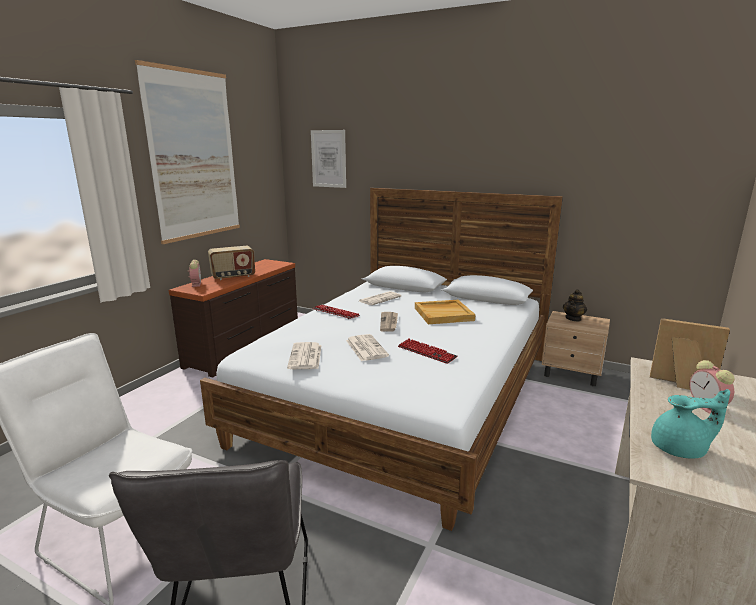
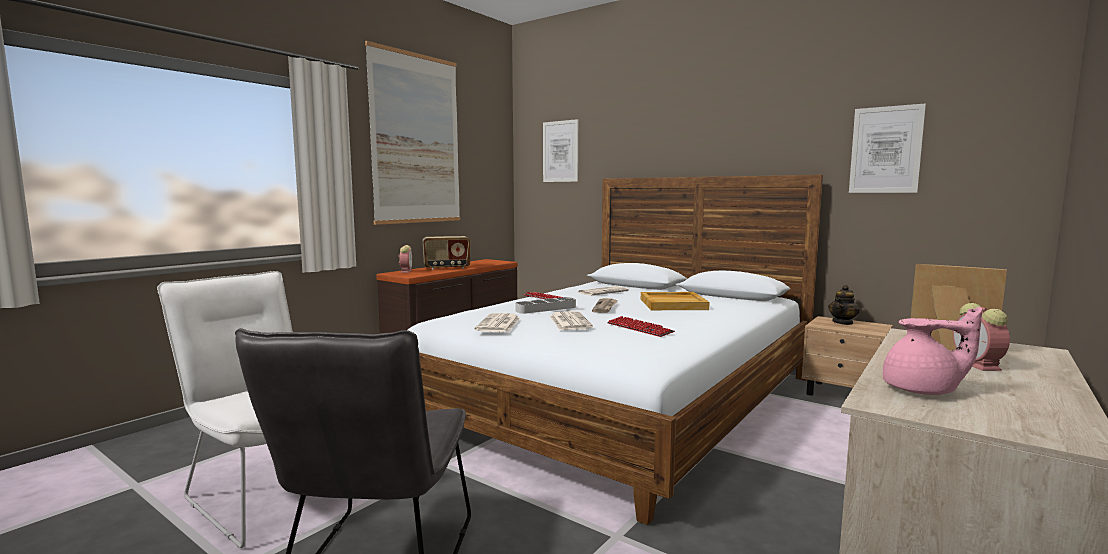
camera: 10 degrees right, 10 degrees down
(340, 330) = (546, 309): none -> grey tray
(614, 177) = (885, 150): none -> picture
(681, 449) = (923, 391): turquoise teapot -> pink teapot

